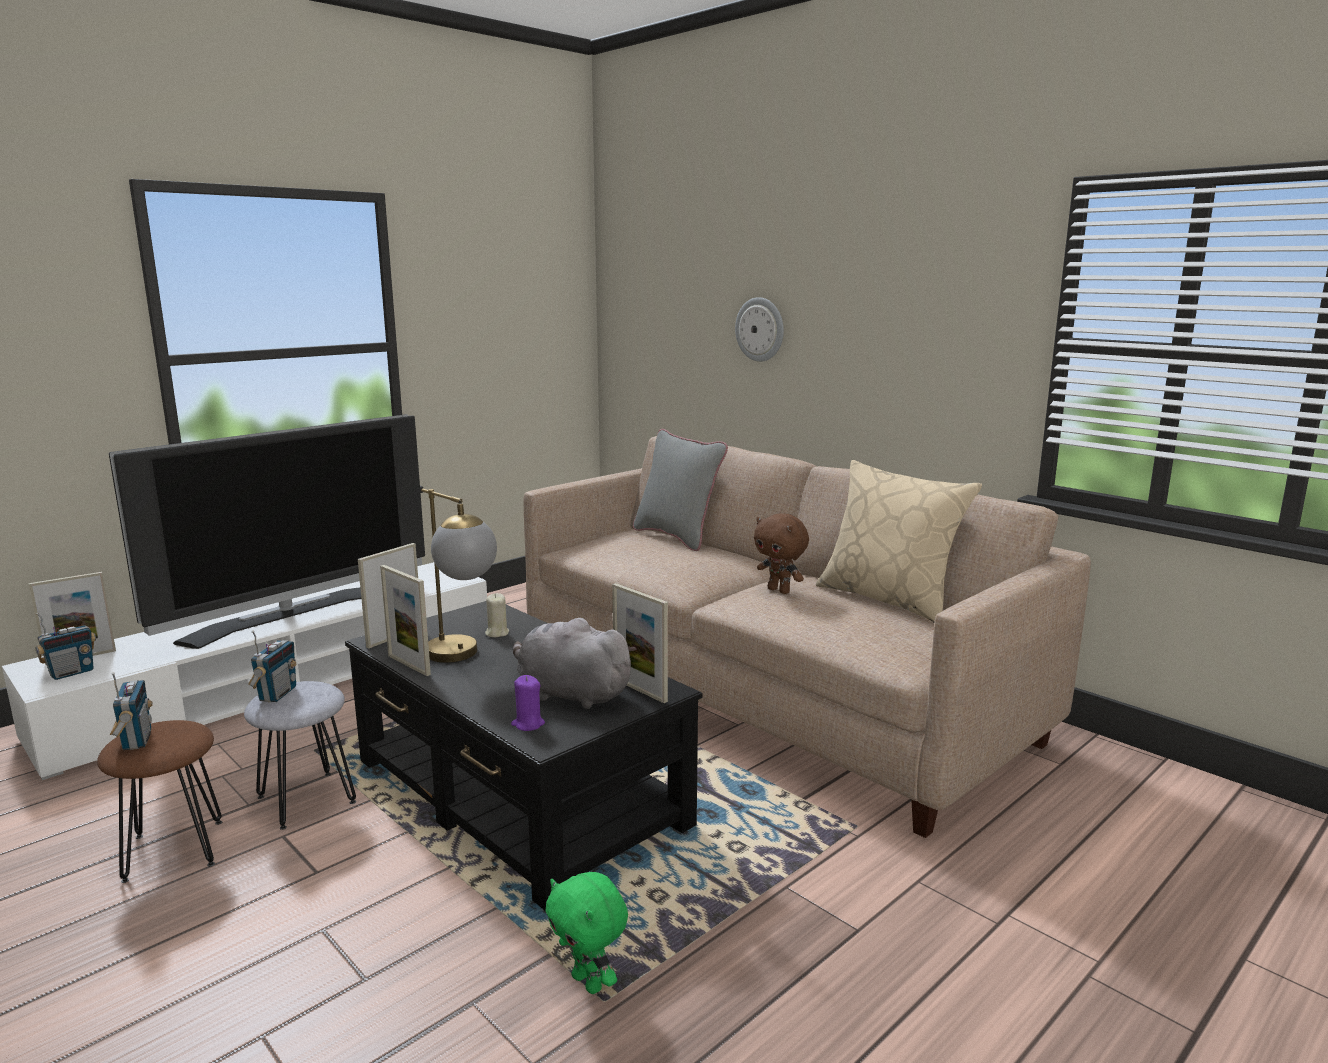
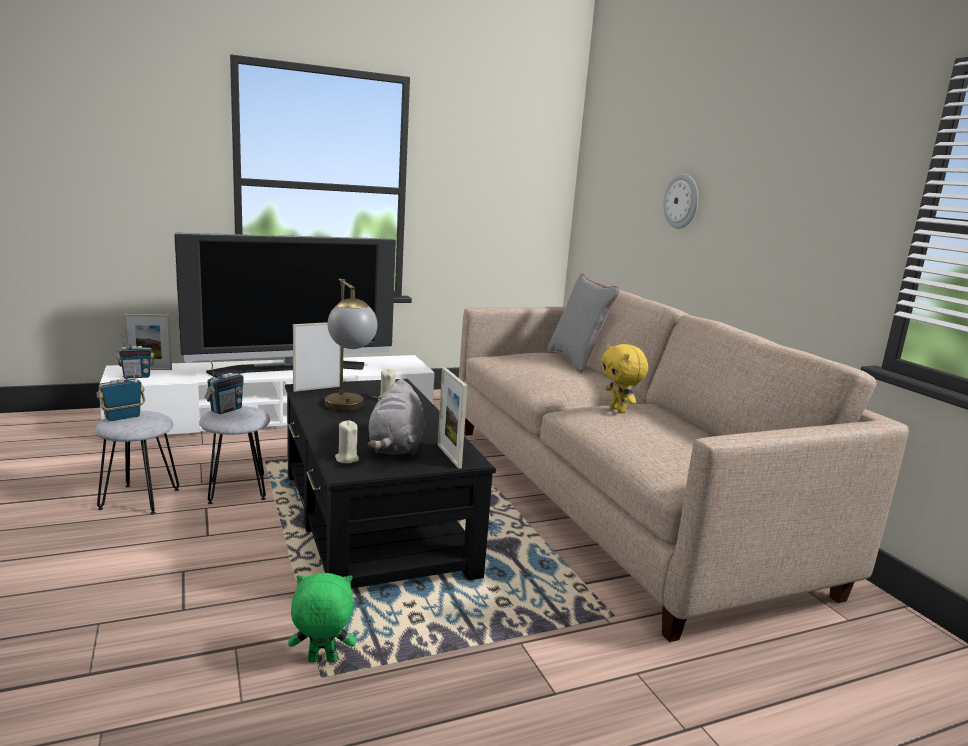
camera: 20 degrees right, 0 degrees up
(136, 740) = (122, 417): radio -> radio turned 135 degrees counterclockwise
(174, 850) = (139, 499): brown stool -> grey stool
(409, 665) = (308, 406): picture frame -> none
(528, 724) = (347, 459): purple candle -> beige candle
(570, 694) = (396, 447): grey plush toy -> grey plush toy turned 135 degrees counterclockwise
(589, 982) = (321, 661): green plush toy -> green plush toy turned 105 degrees clockwise
(779, 590) = (619, 410): brown plush toy -> yellow plush toy
(889, 599) = (710, 434): beige pillow -> none

